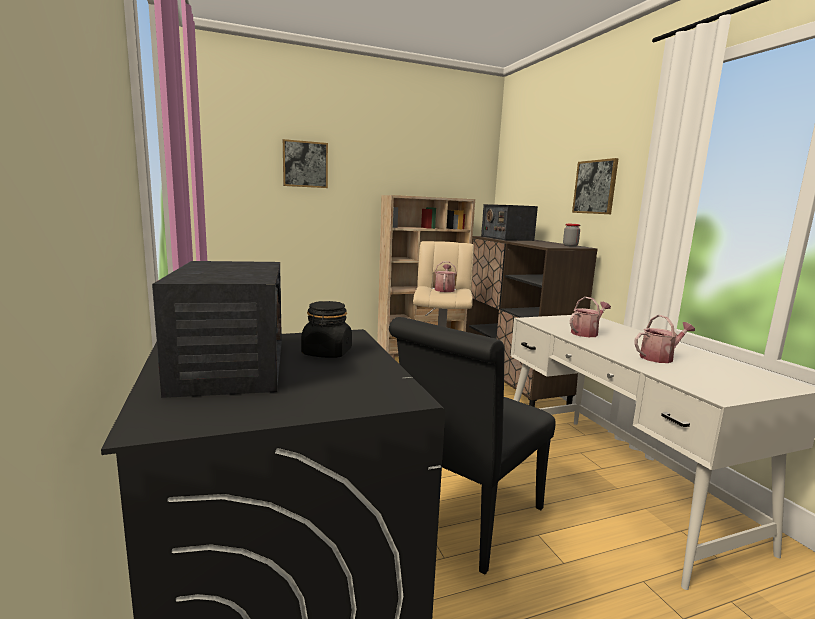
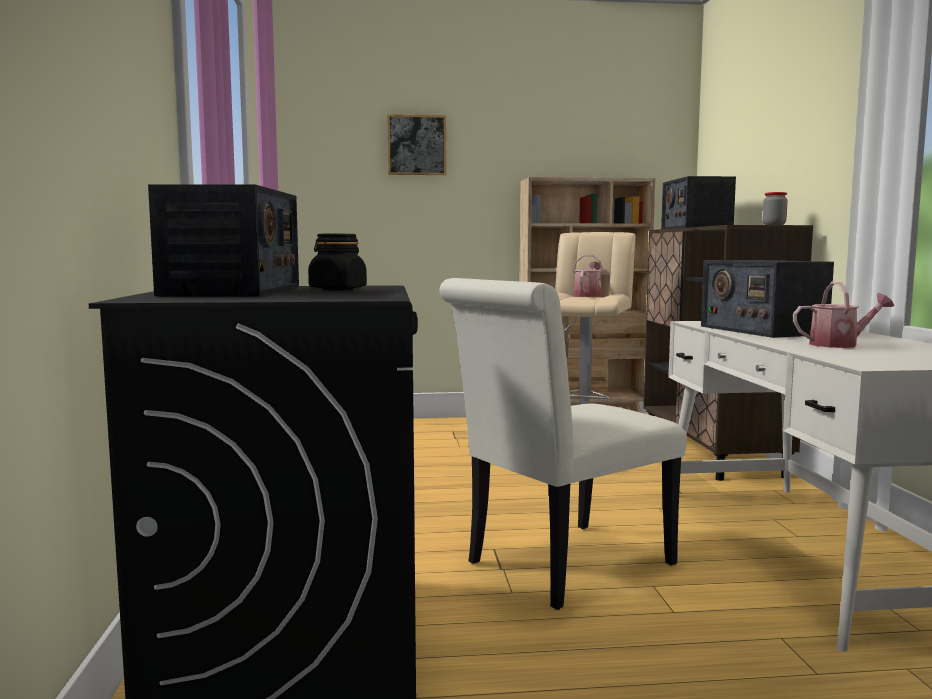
camera: 15 degrees right, 5 degrees down
(467, 522) = (560, 567): black chair -> white chair
(586, 333) = (761, 330): watering can -> radio
(595, 187) = (810, 137): picture -> none

